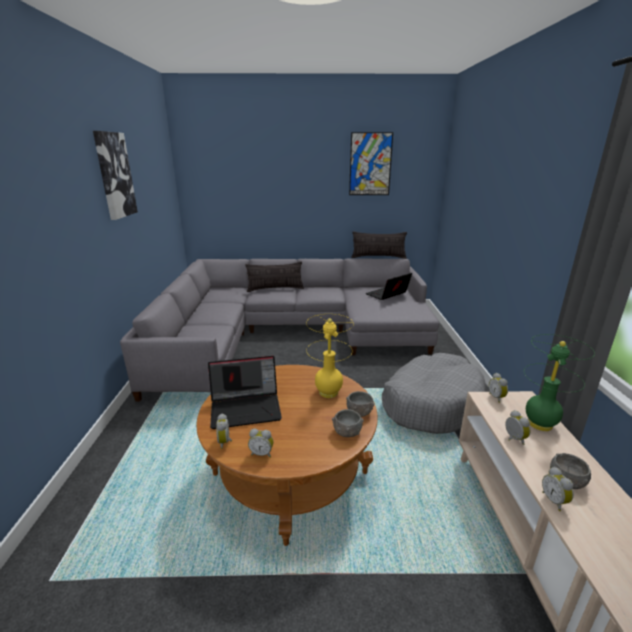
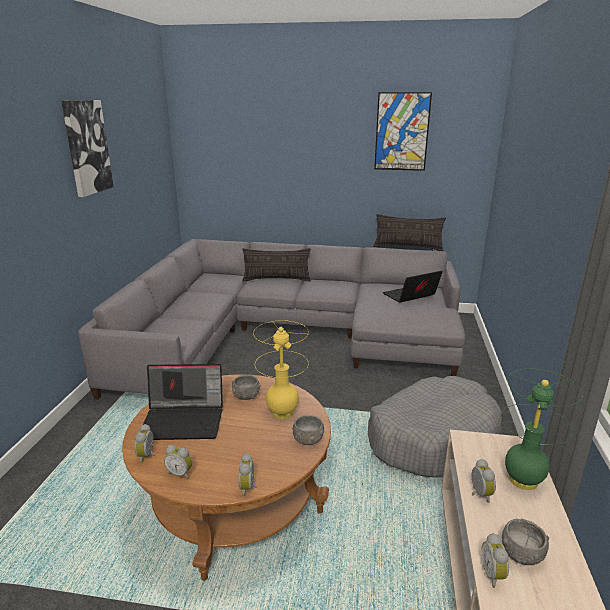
camera: 10 degrees right, 0 degrees up
(347, 432) = (284, 461): grey bowl -> grey bowl (246, 396)
(497, 397) = (483, 441): alarm clock -> alarm clock (248, 488)

